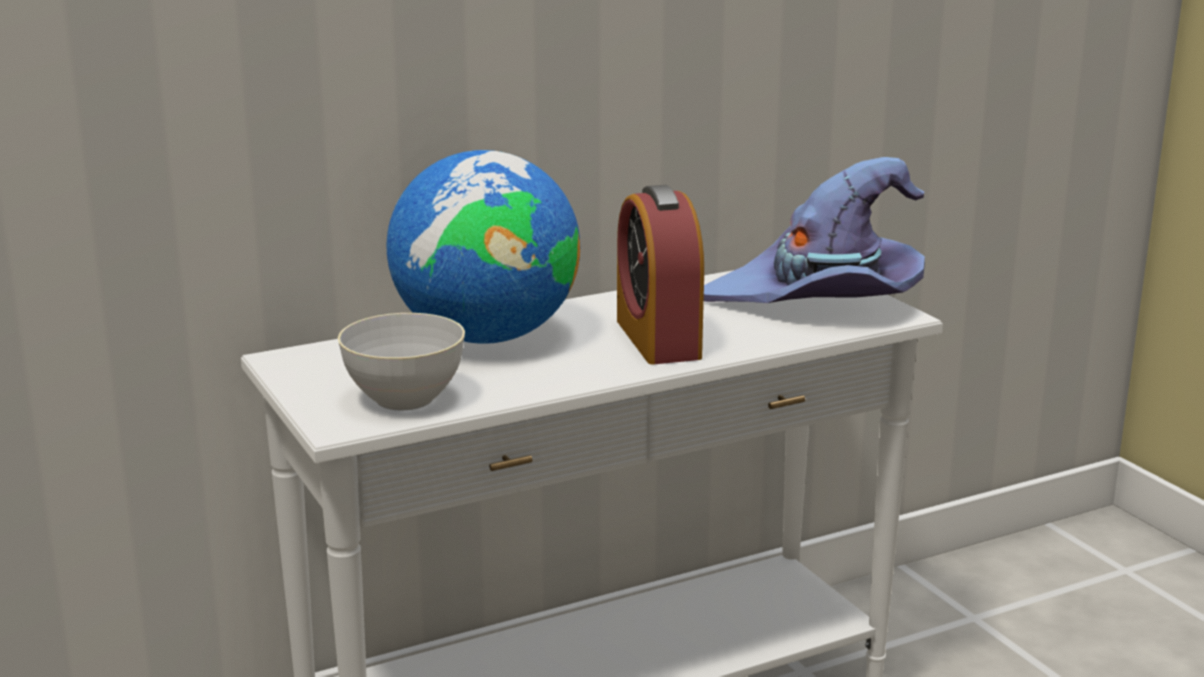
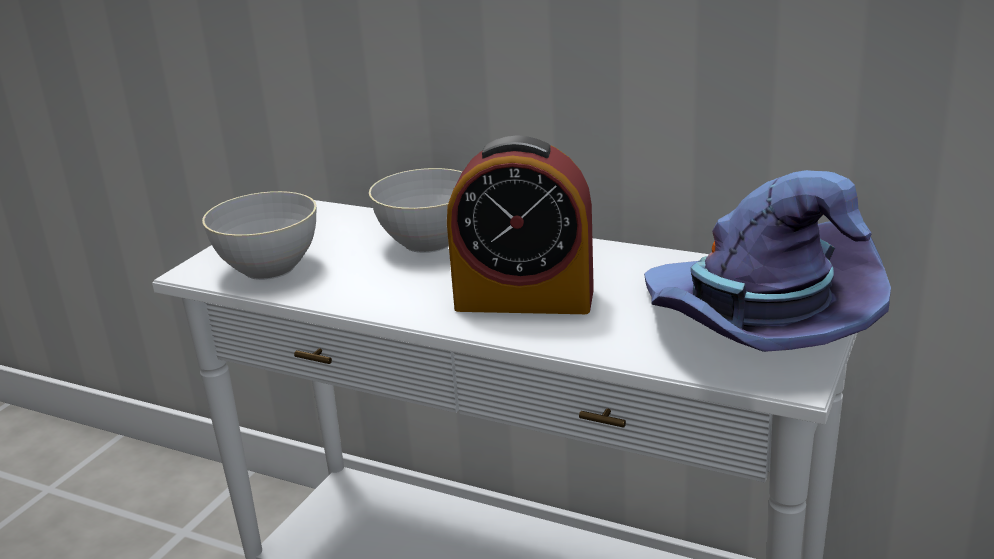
camera: 55 degrees right, 5 degrees up
(485, 337) = (428, 242): globe -> grey bowl
(658, 339) = (524, 299): alarm clock -> alarm clock turned 120 degrees counterclockwise

